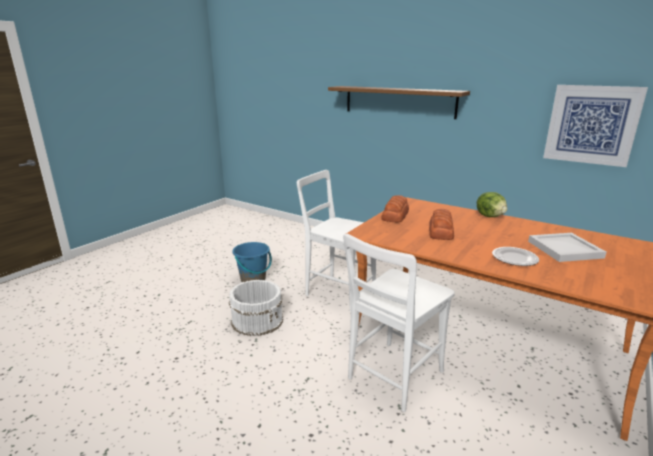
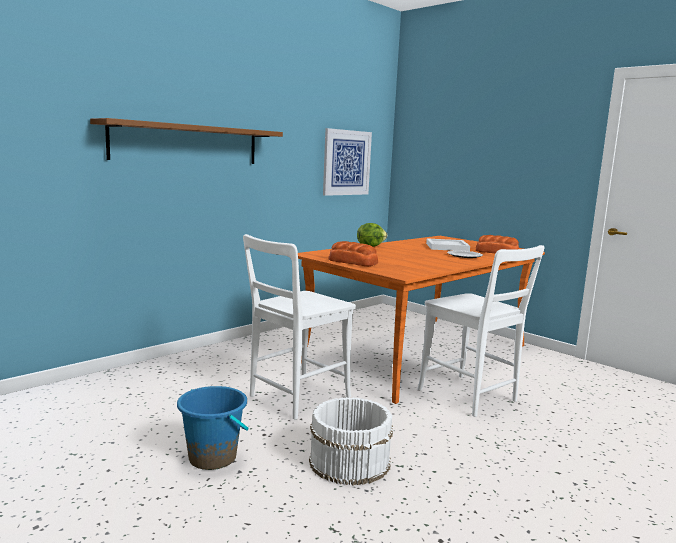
camera: 80 degrees left, 10 degrees down
(441, 231) = (403, 259): bread -> bread (496, 252)

